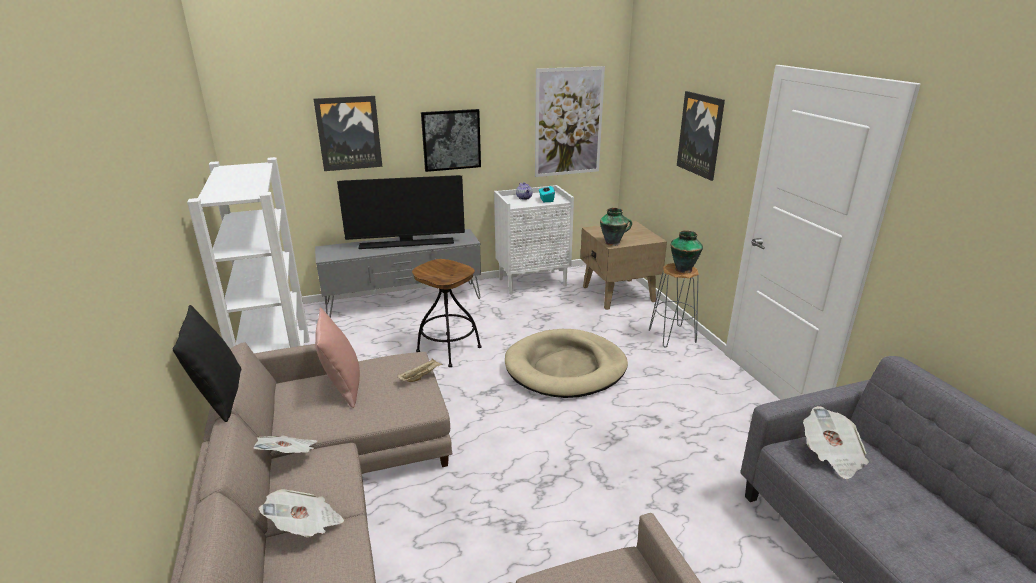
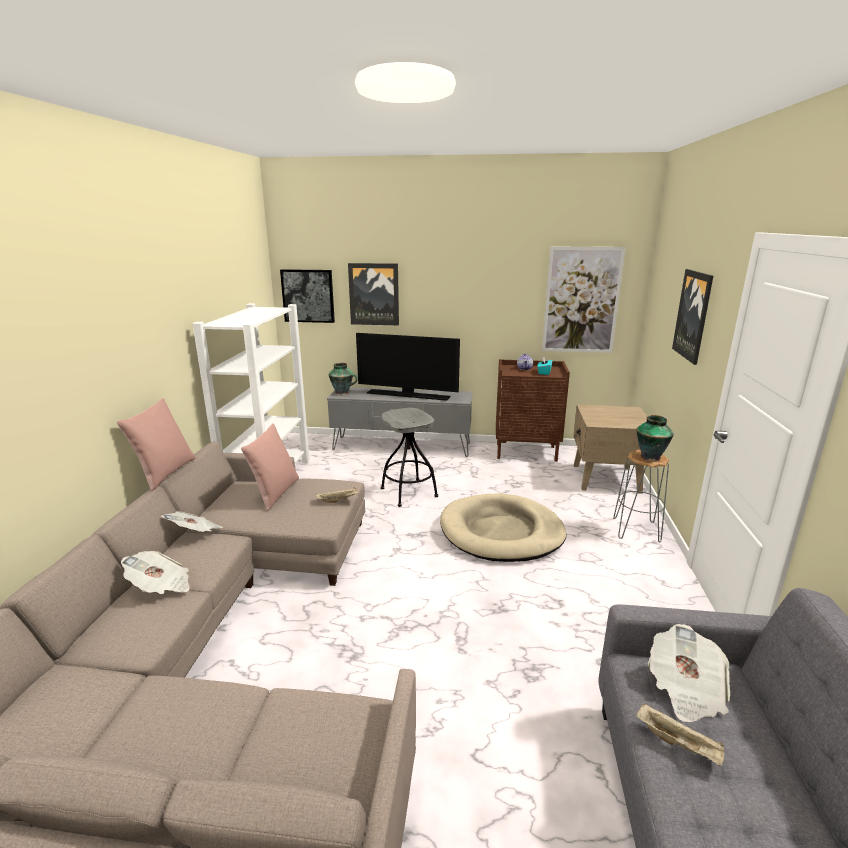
camera: 25 degrees right, 5 degrees down
(219, 397) = (165, 473): black pillow -> pink pillow
(449, 349) = (409, 492): brown stool -> grey stool
(451, 140) = (462, 307): picture -> picture (308, 296)
(533, 282) = (526, 452): white cabinet -> brown cabinet
(613, 243) = (596, 422): vase -> vase (342, 393)
(855, 496) = (678, 743): none -> beige tray

